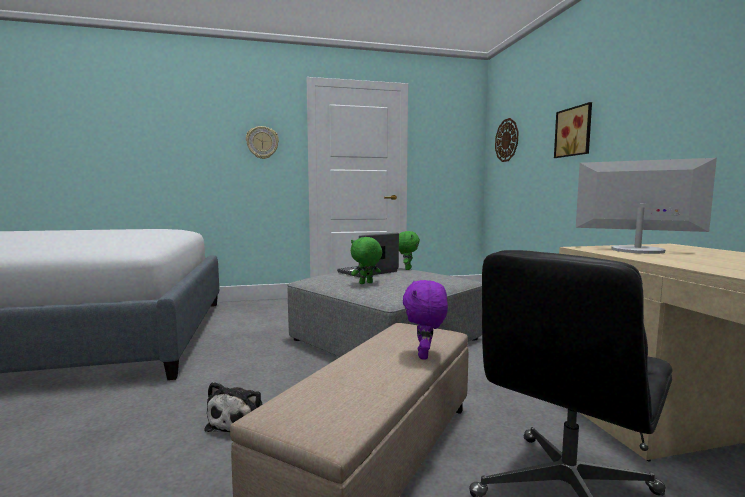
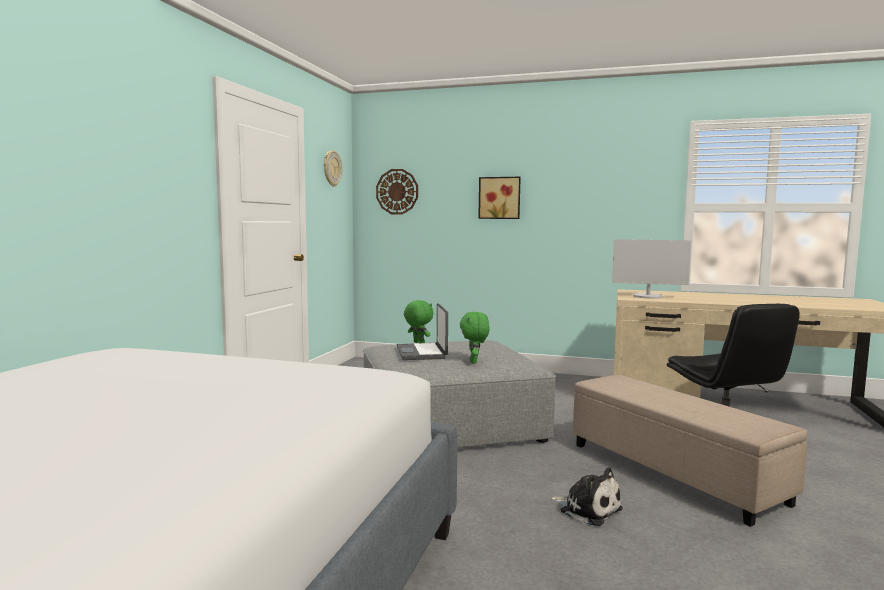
camera: 60 degrees left, 0 degrees up
(262, 142) = (167, 176): wall clock -> wall clock (331, 168)
(425, 355) = (664, 389): purple plush toy -> none
(637, 250) = (648, 296): monitor -> monitor turned 135 degrees counterclockwise

